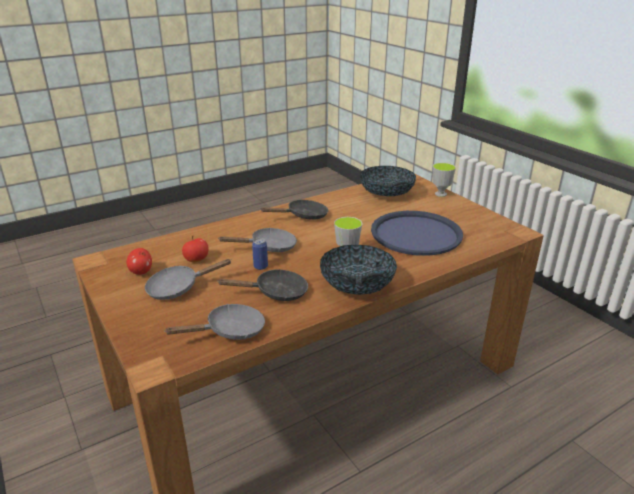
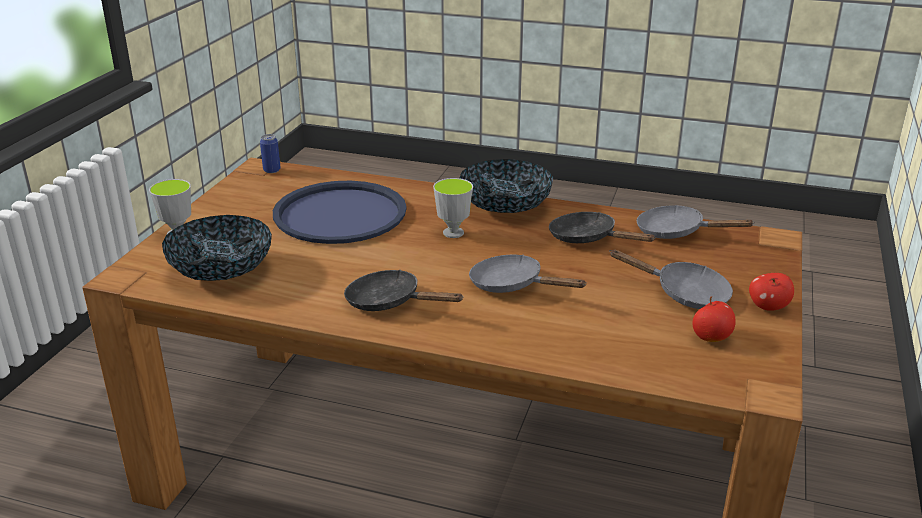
camera: 130 degrees left, 0 degrees up
(196, 260) = (623, 316): apple -> apple (768, 307)
(260, 266) = (561, 269): can -> can (272, 170)

